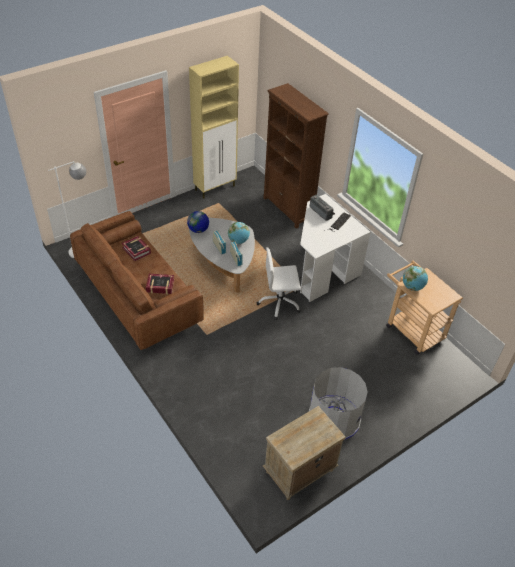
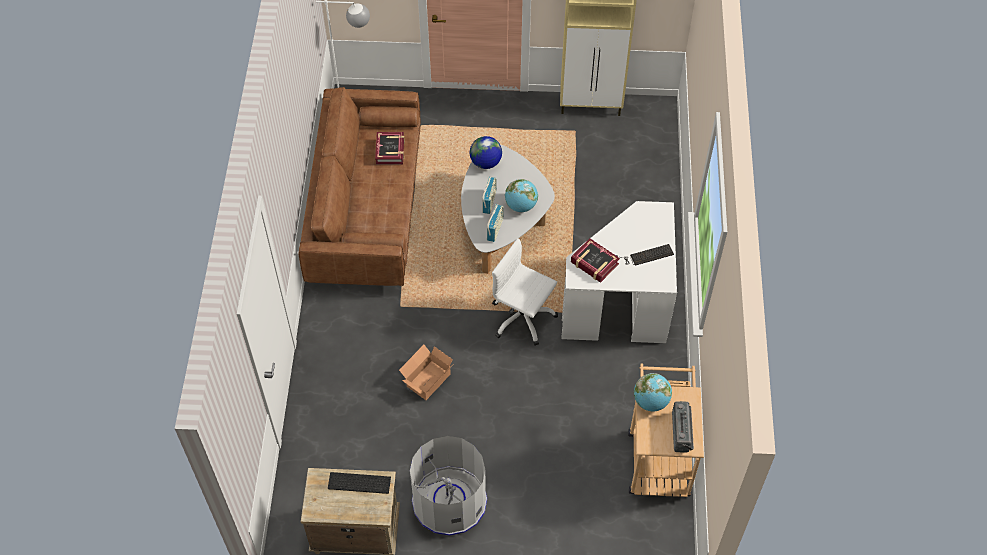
camera: 40 degrees right, 10 degrees up
(160, 286) = (376, 214): book -> book (594, 263)
(259, 363) = (426, 380): none -> cardboard box
(288, 209) = (660, 190): brown bookcase -> none
(305, 426) = (358, 484): none -> keyboard
(321, 212) = (640, 227): radio -> radio (683, 432)

